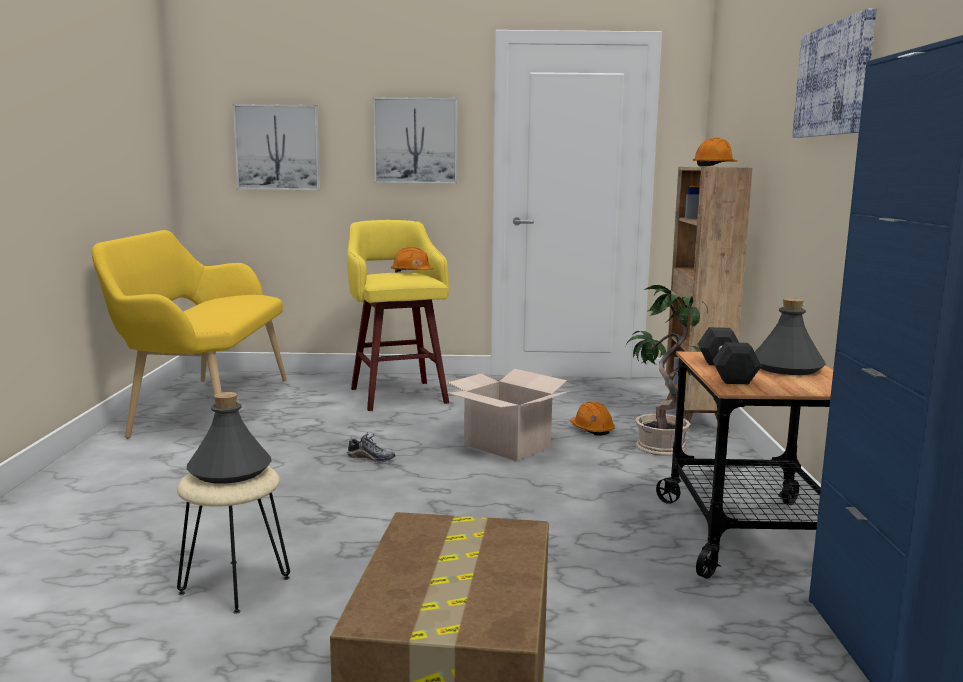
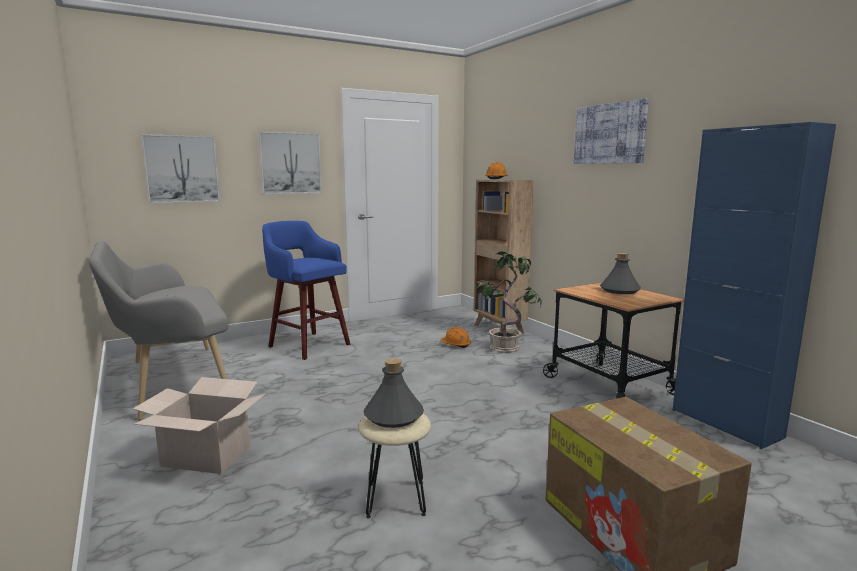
camera: 30 degrees left, 0 degrees up
(204, 407) = (170, 382): yellow bench -> grey bench
(371, 458) = (355, 391): shoe -> none
(398, 394) = (308, 345): yellow stool -> blue stool
(413, 272) = (313, 257): orange hard hat -> none
(508, 446) = (425, 364): cardboard box -> cardboard box (207, 456)
(726, 372) = (602, 297): black dumbbell -> none

